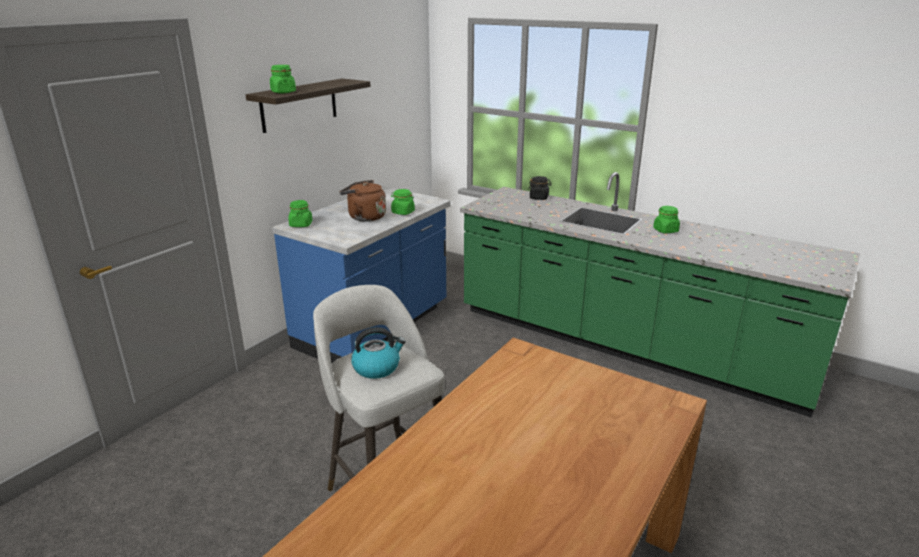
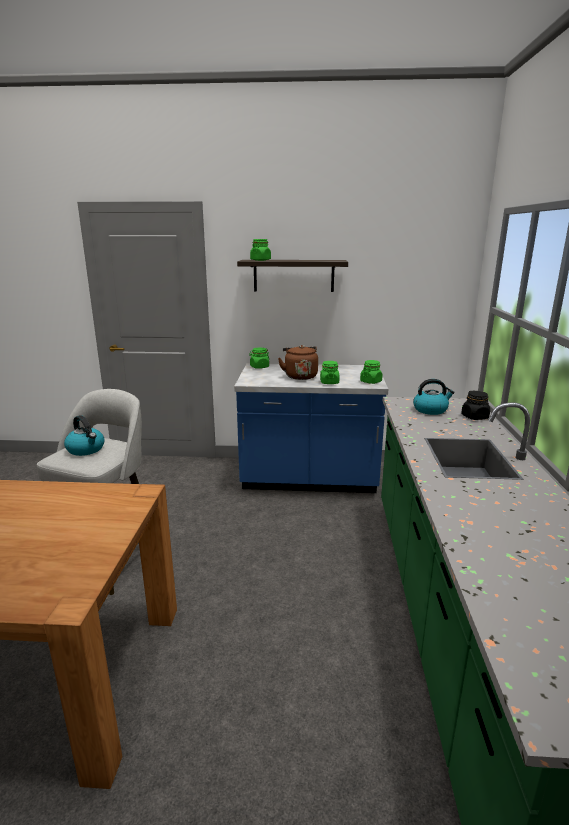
camera: 60 degrees right, 5 degrees down
(510, 204) = (430, 410): none -> kettle
(665, 230) = (508, 500): green jar -> green jar (371, 381)

